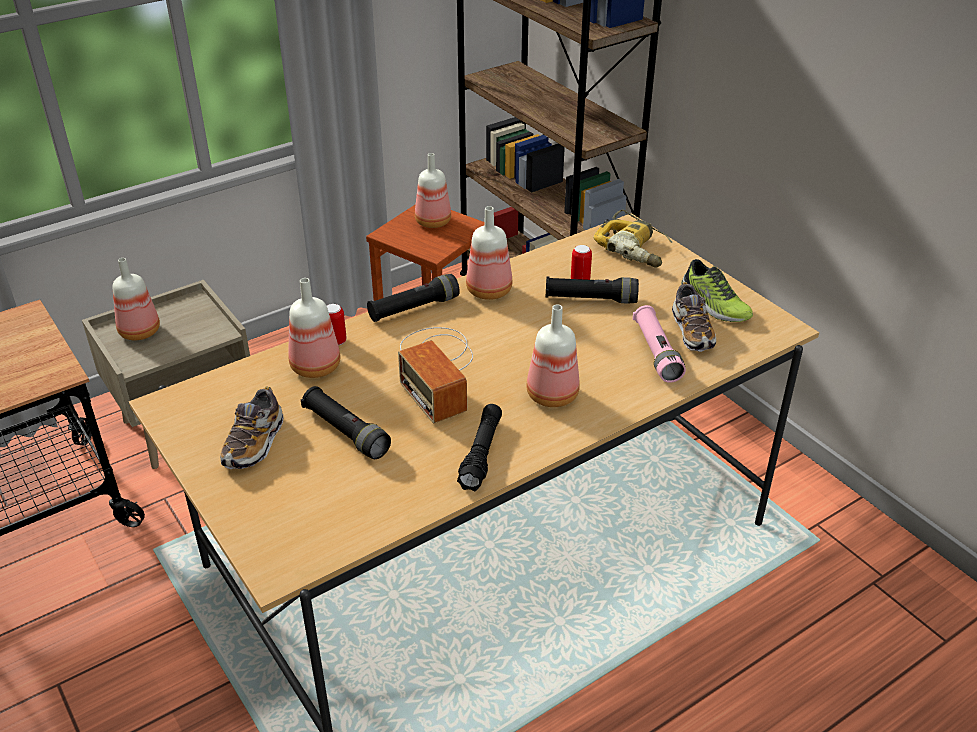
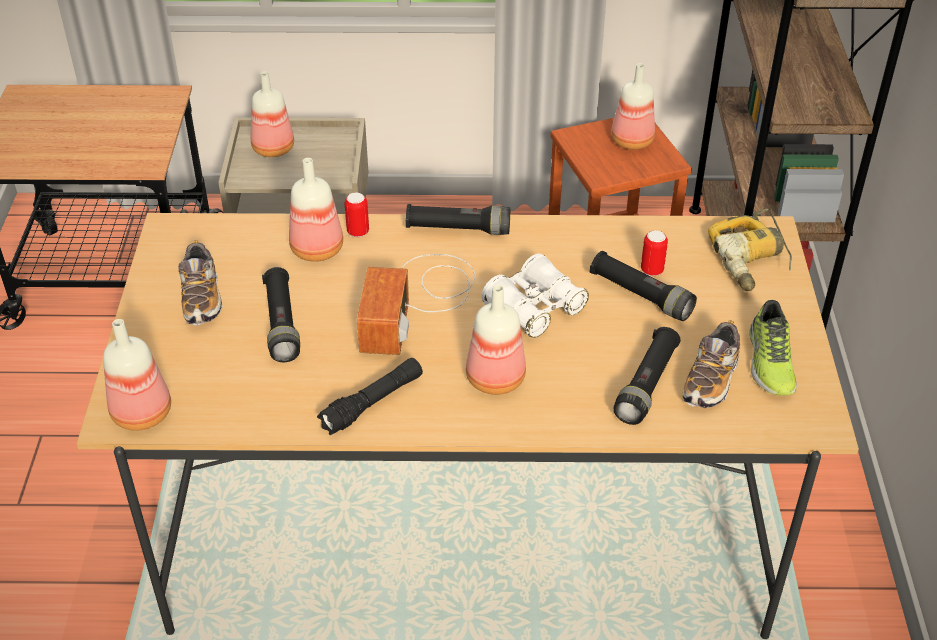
camera: 35 degrees right, 5 degrees up
(254, 444) = (202, 298): shoe -> shoe turned 60 degrees counterclockwise
(488, 290) = (547, 240): bottle -> bottle (142, 412)
(528, 337) = (534, 308): none -> white binoculars
(656, 353) = (646, 385): pink flashlight -> black flashlight

